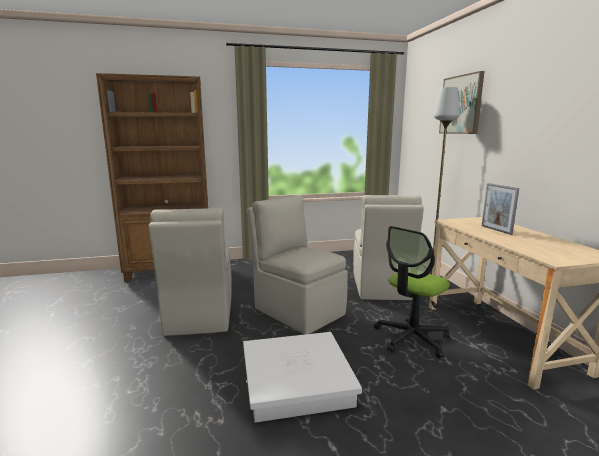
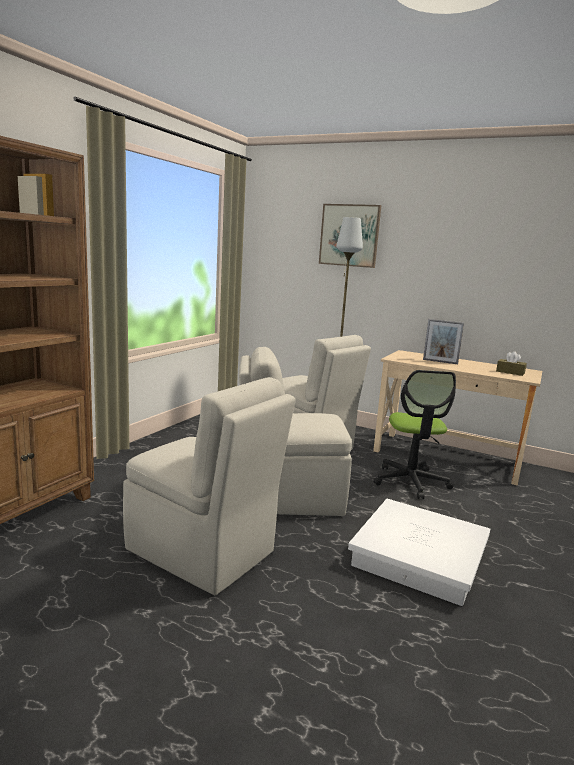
camera: 50 degrees left, 0 degrees up
(558, 251) = (510, 372): none -> brown tissue box

